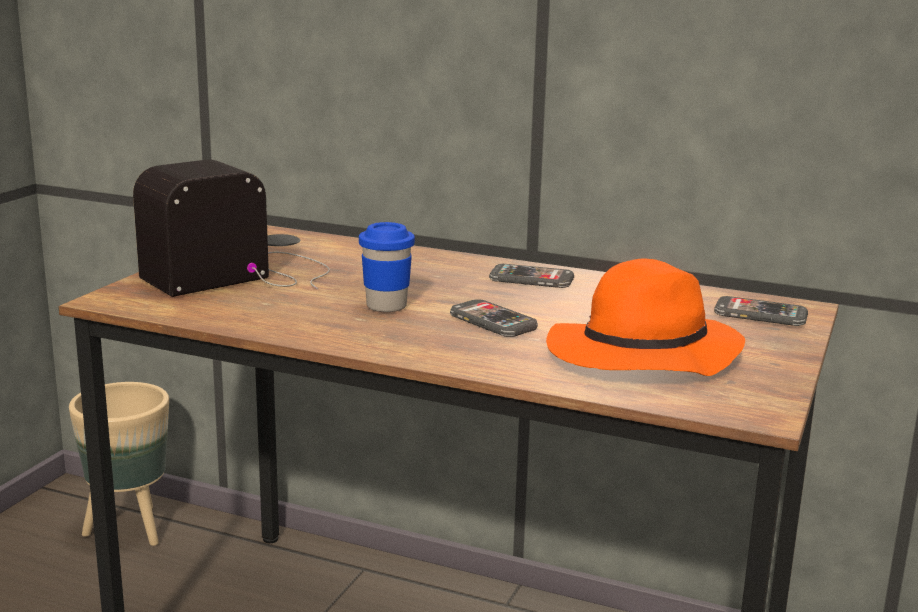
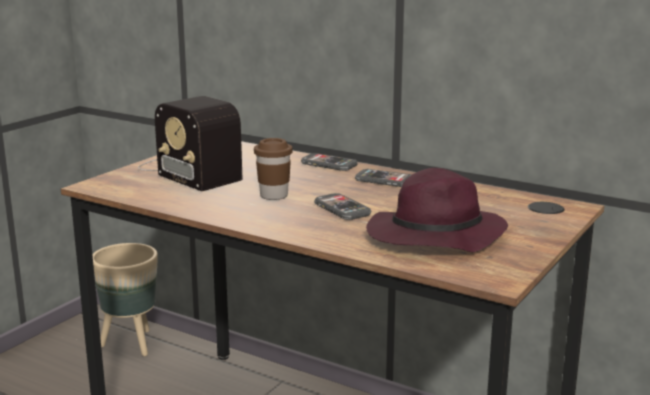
camera: 10 degrees right, 0 degrees up
(244, 273) = (188, 170): radio -> radio turned 105 degrees counterclockwise
(386, 306) = (274, 196): blue cup -> brown cup
(641, 357) = (434, 237): orange hat -> purple hat
(760, 314) = (538, 211): phone -> phone (329, 164)

